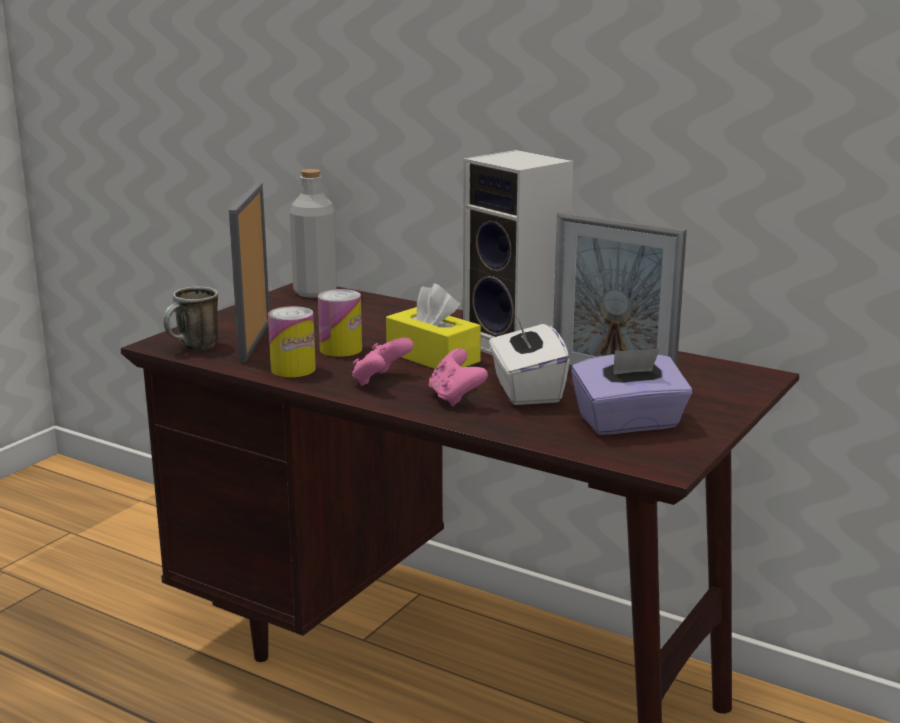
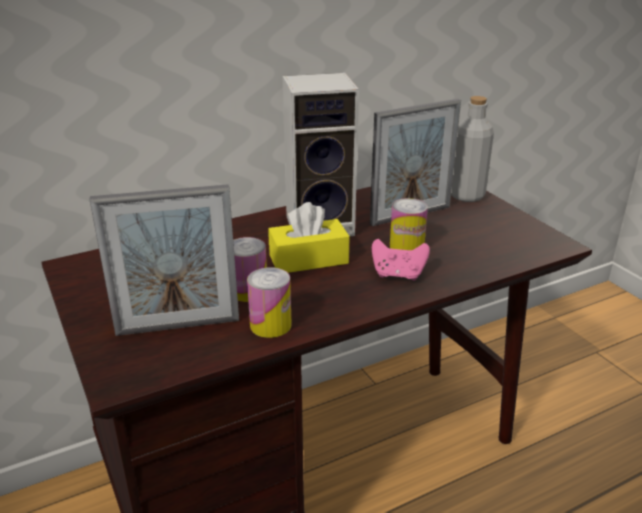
camera: 60 degrees left, 10 degrees up
(194, 348) = (154, 364): mug -> none
(255, 341) = (178, 326): picture frame -> picture frame turned 45 degrees counterclockwise
(315, 292) = (90, 264): grey bottle -> grey bottle (466, 195)
(380, 381) = (337, 294): pink game controller -> none
(526, 390) = (406, 247): white tissue box -> can
(629, 423) = (488, 234): purple tissue box -> none

